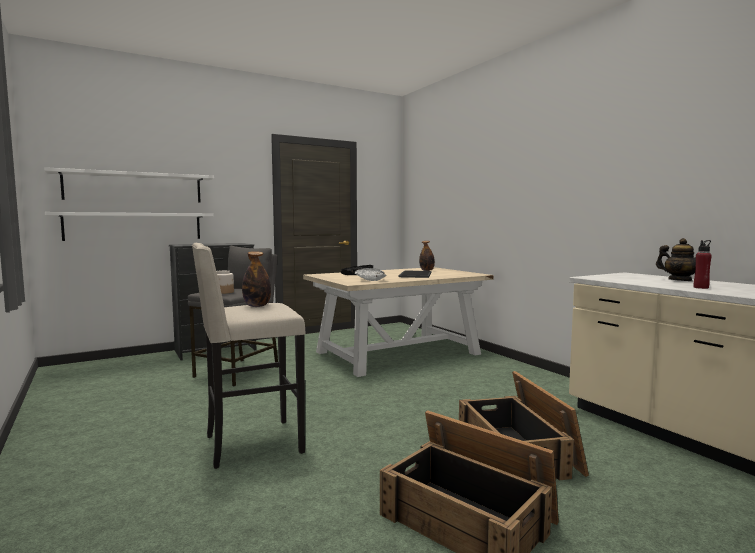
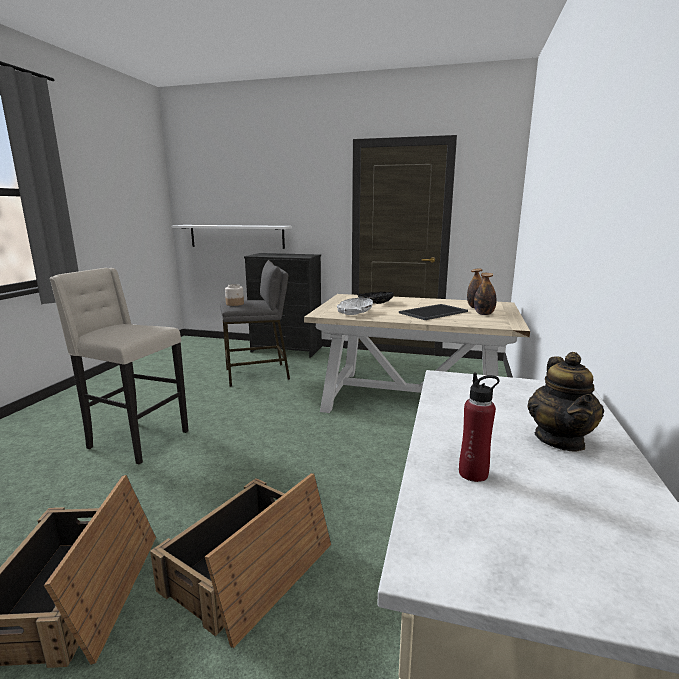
camera: 45 degrees right, 10 degrees up
(134, 187) = (236, 203): white shelf -> none
(257, 306) = (131, 329): bottle -> bottle (484, 314)

